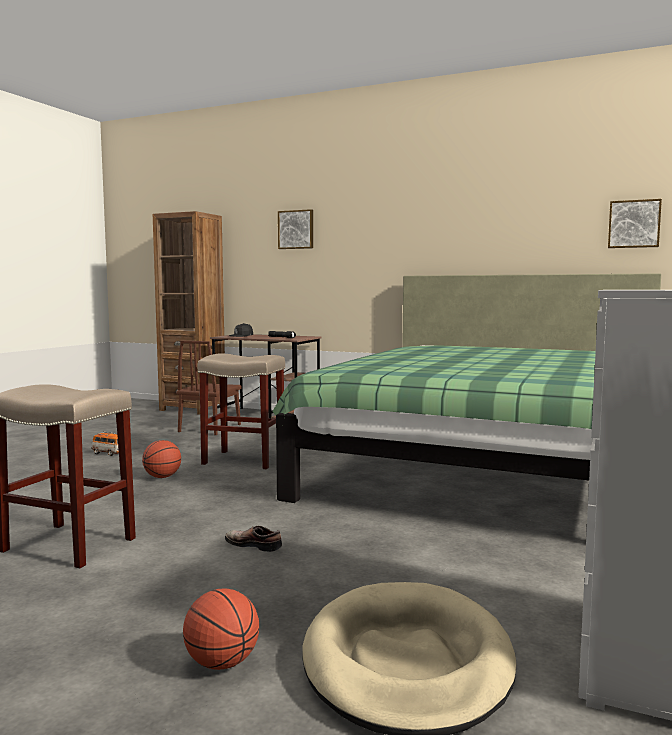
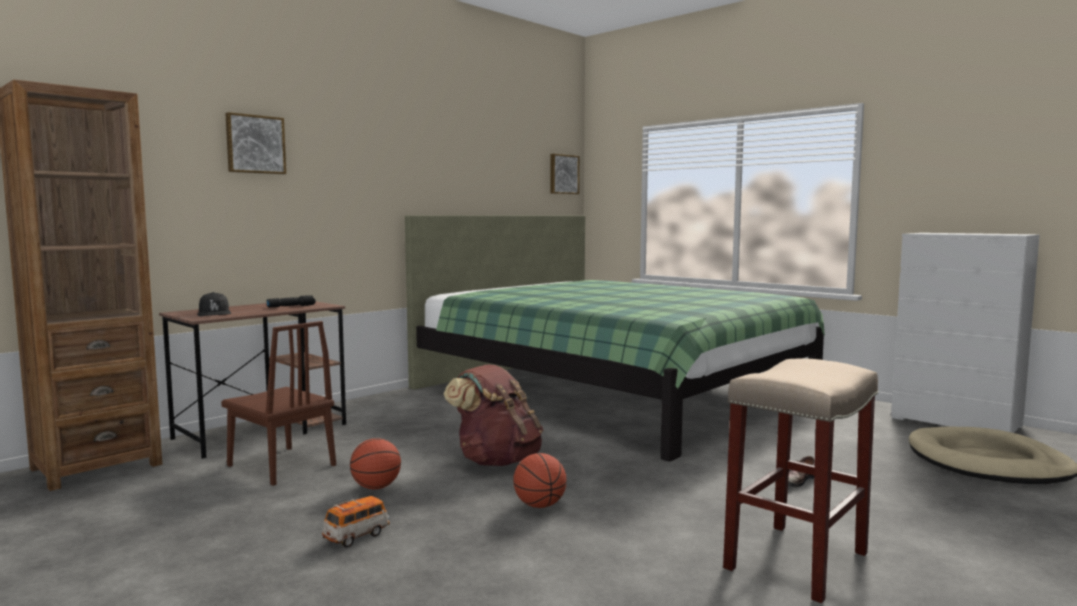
camera: 70 degrees left, 0 degrees up
(222, 663) = (1022, 506): basketball -> basketball (376, 487)
(245, 460) = (496, 461): beige stool -> brown backpack

